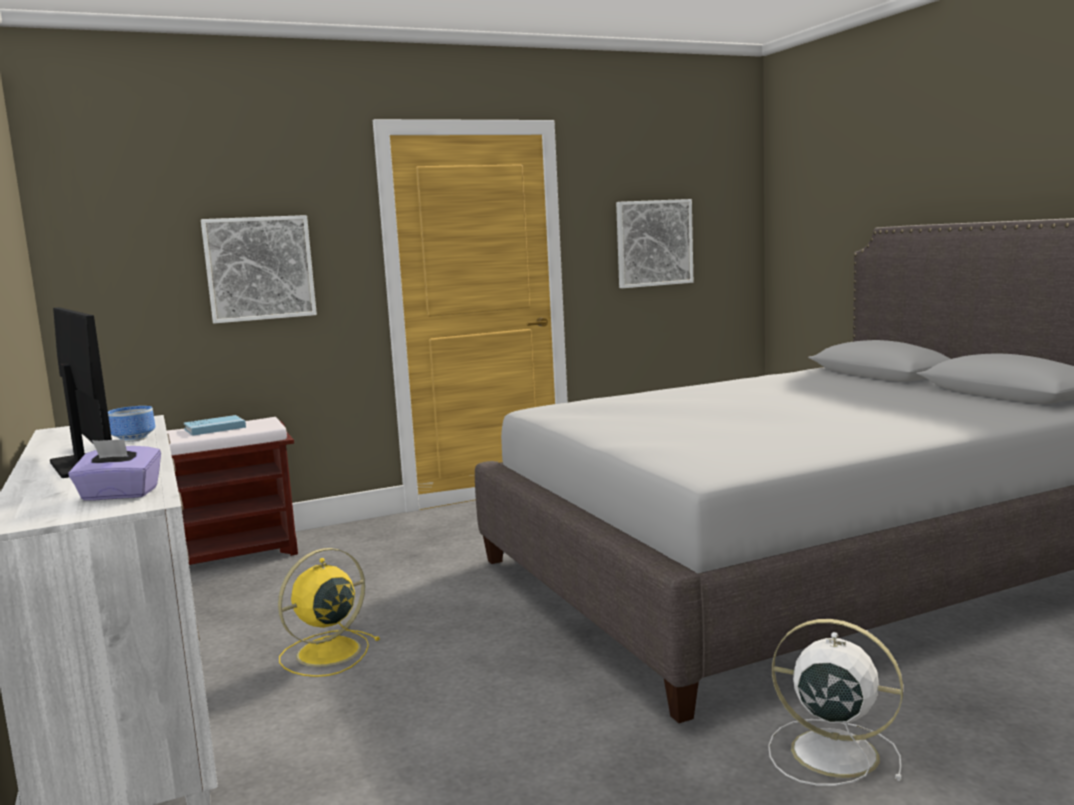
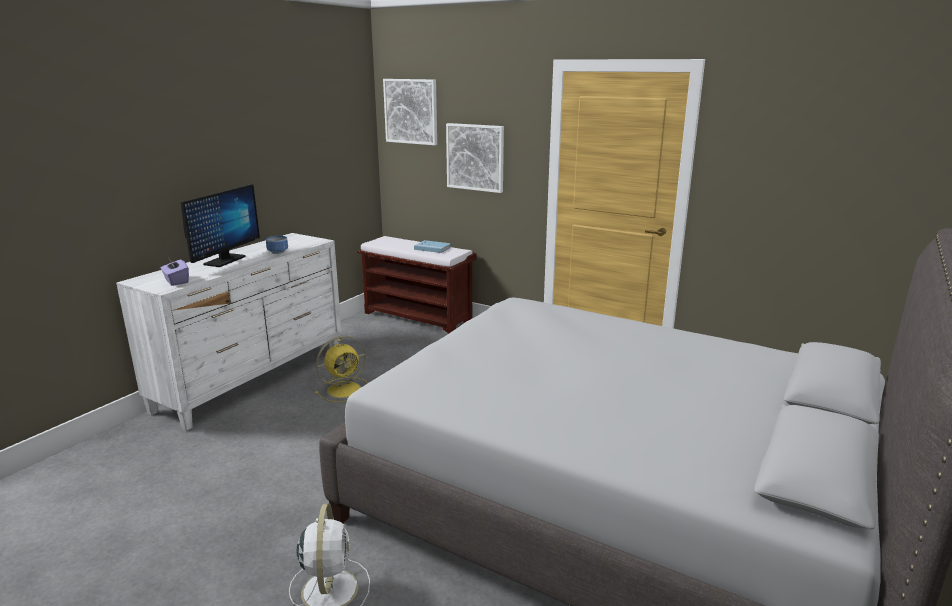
camera: 55 degrees right, 10 degrees up
(326, 653) = (345, 389): yellow fan -> yellow fan turned 135 degrees clockwise
(654, 243) = (795, 182): picture -> picture (411, 111)

